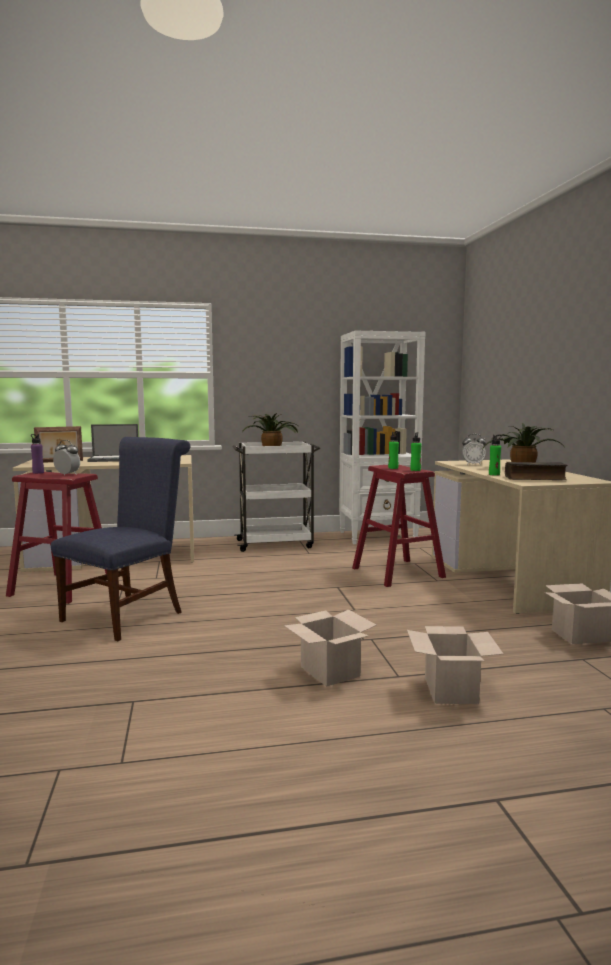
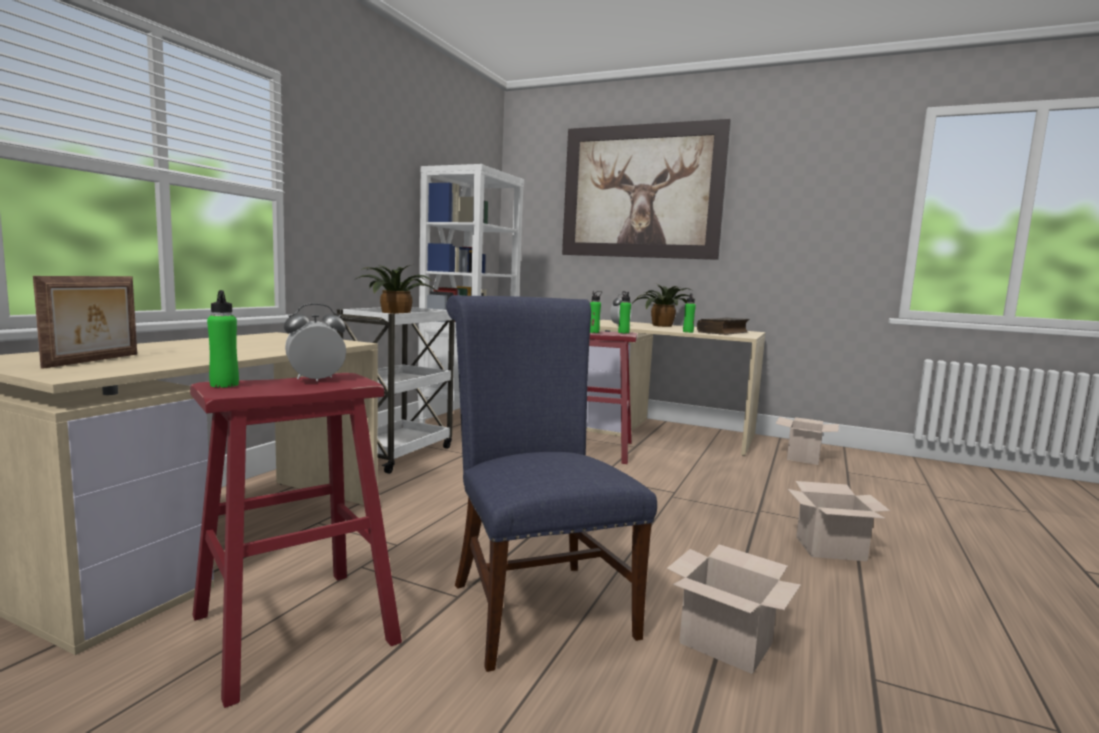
camera: 55 degrees left, 0 degrees up
(38, 472) = (224, 385): purple bottle -> green bottle
(115, 459) = (194, 347): laptop -> none
(452, 691) = (893, 522): cardboard box -> cardboard box (728, 643)
(536, 326) = (641, 192): none -> picture

